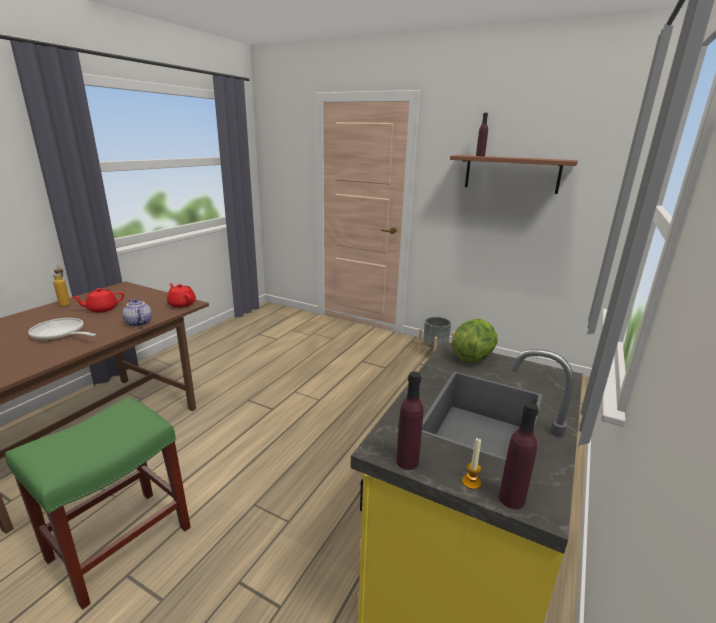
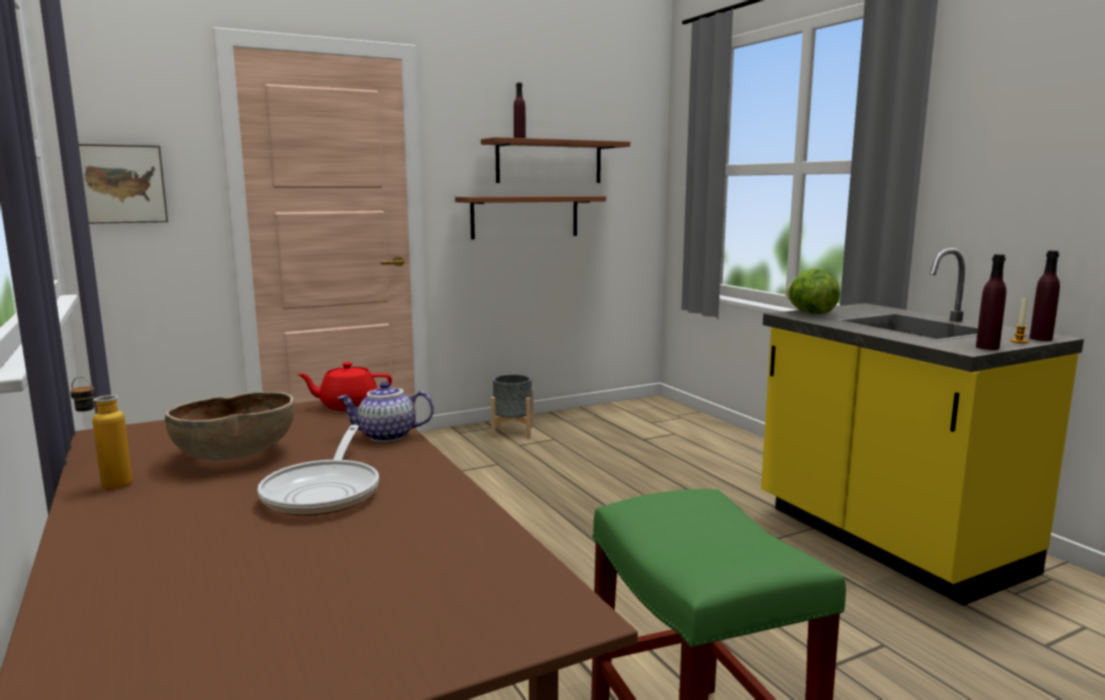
camera: 55 degrees left, 10 degrees down
(61, 334) = (325, 492): frying pan -> frying pan turned 60 degrees counterclockwise
(102, 309) = (236, 456): red teapot -> brown bowl
(278, 174) = (121, 184): none -> picture
(484, 213) = (525, 217): none -> brown shelf

